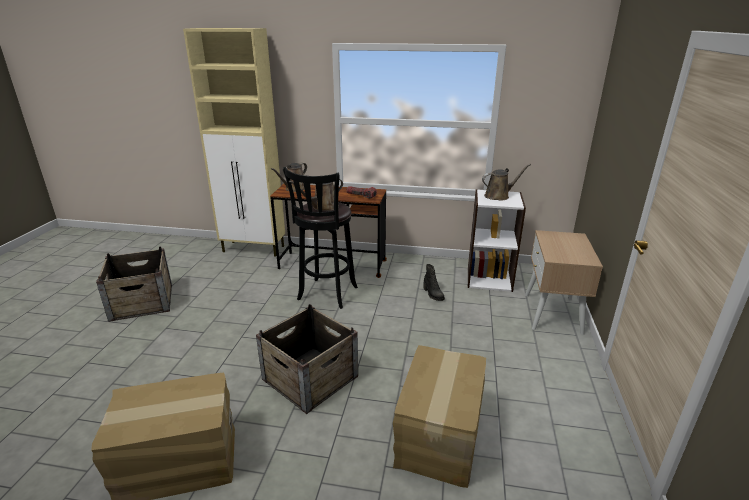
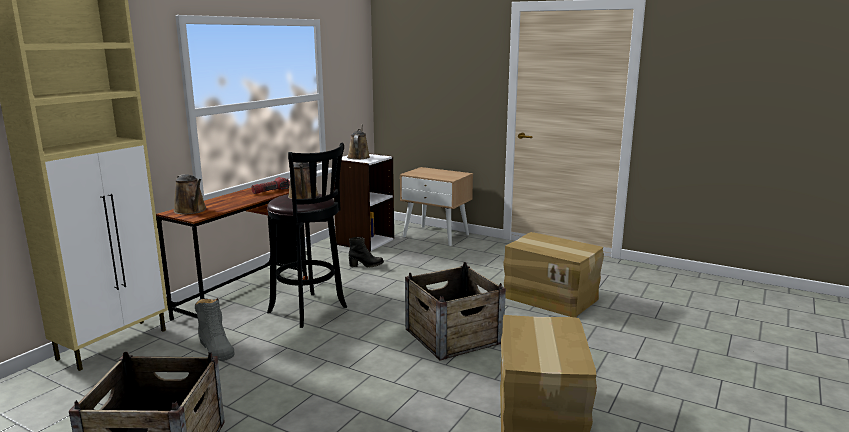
camera: 70 degrees left, 10 degrees down
(257, 279) = (216, 348): none -> grey boot

